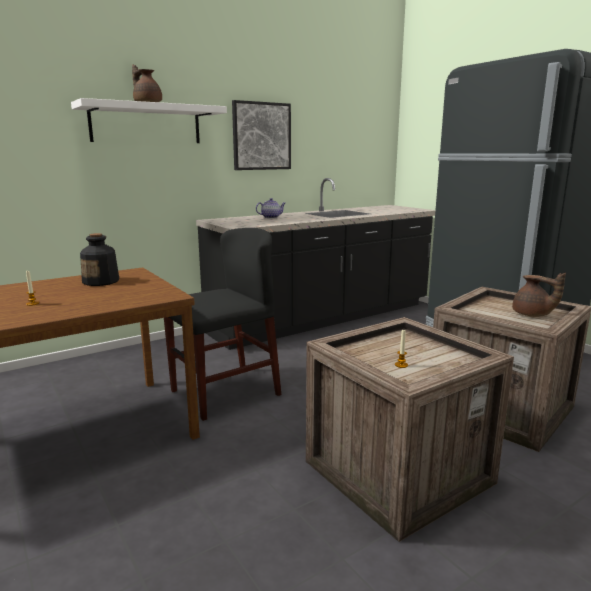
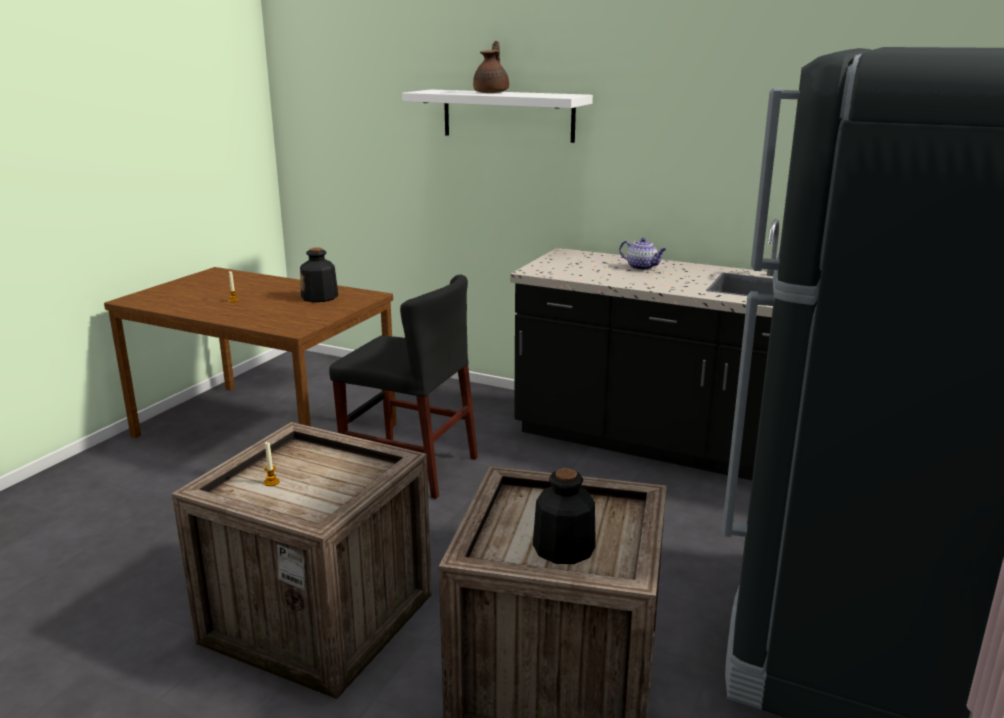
camera: 60 degrees right, 5 degrees up
(261, 136) = (677, 136): picture -> none
(532, 315) = (563, 548): brown teapot -> bottle

